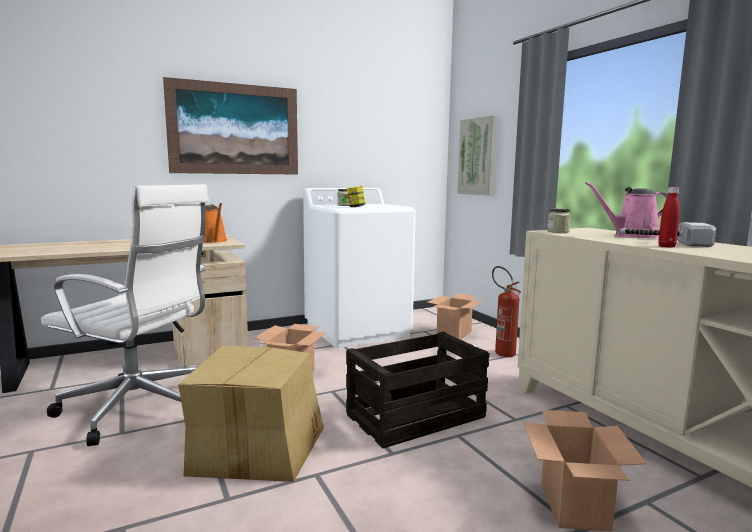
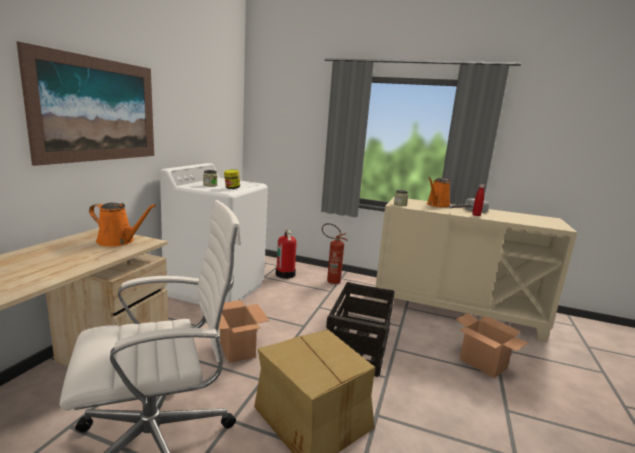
camera: 45 degrees left, 5 degrees up
(454, 334) = (285, 274): cardboard box -> fire extinguisher
(478, 156) = (279, 137): picture -> none
(632, 236) = (437, 205): pink watering can -> orange watering can

